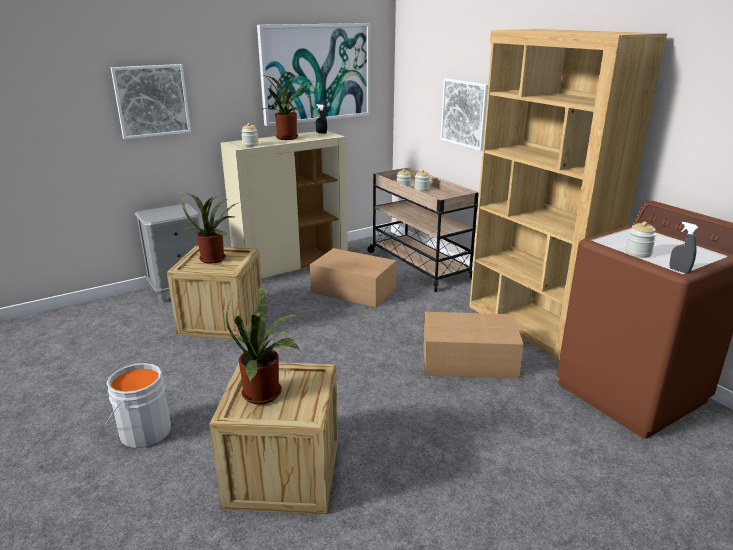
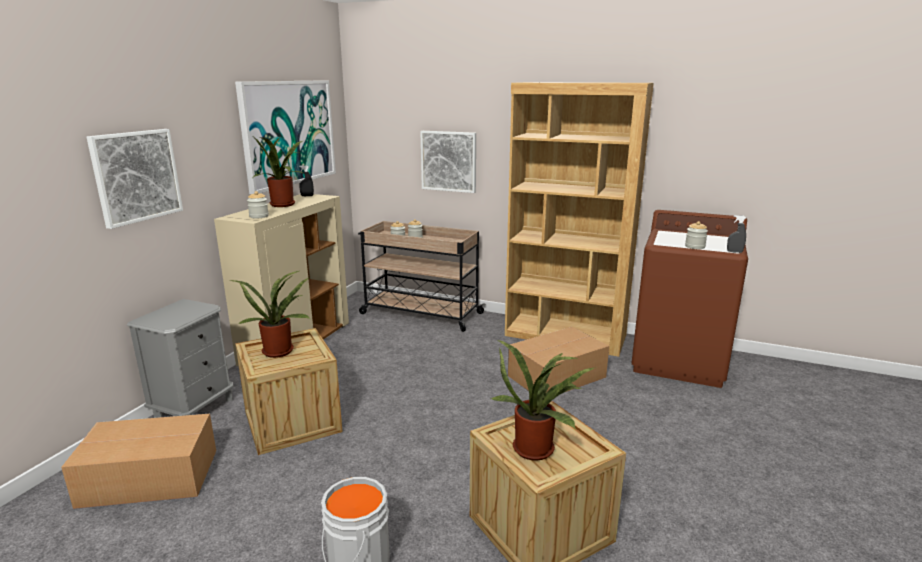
camera: 35 degrees left, 5 degrees down
(354, 290) = (392, 351): cardboard box -> cardboard box (151, 478)

